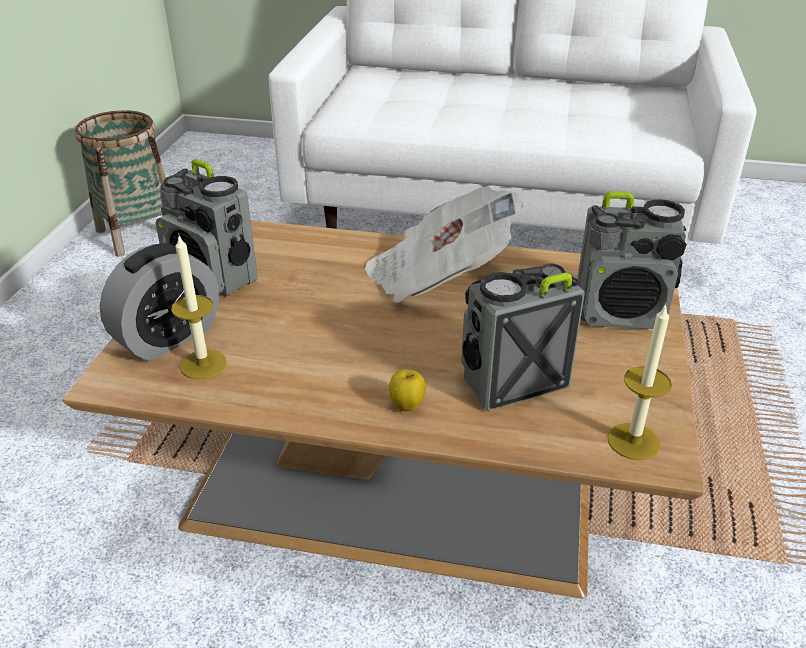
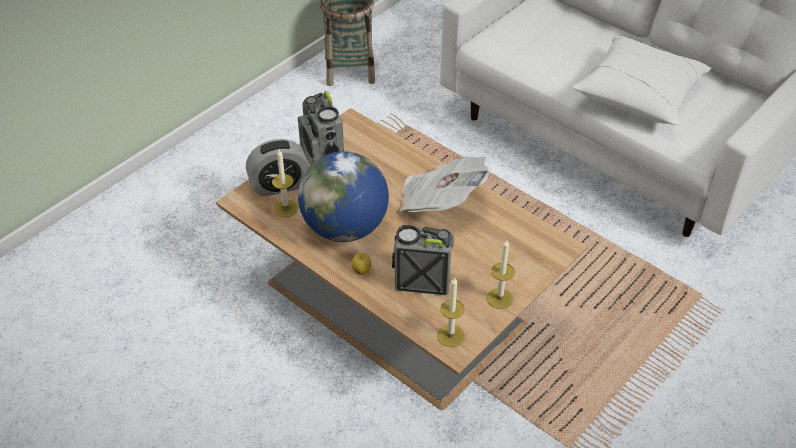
camera: 30 degrees right, 10 degrees up
(326, 356) = (345, 227): none -> globe
(556, 115) = (639, 94): none -> white pillow
(621, 313) = (519, 266): radio -> none
(642, 362) = (499, 298): none -> candle

